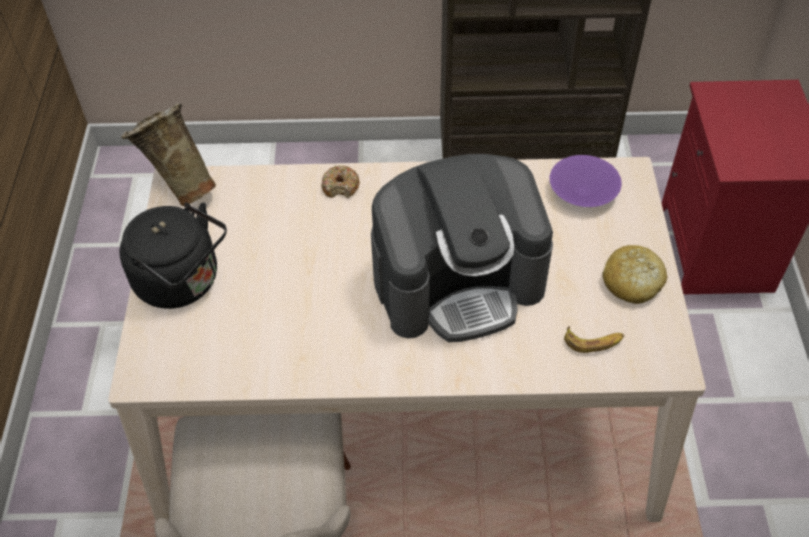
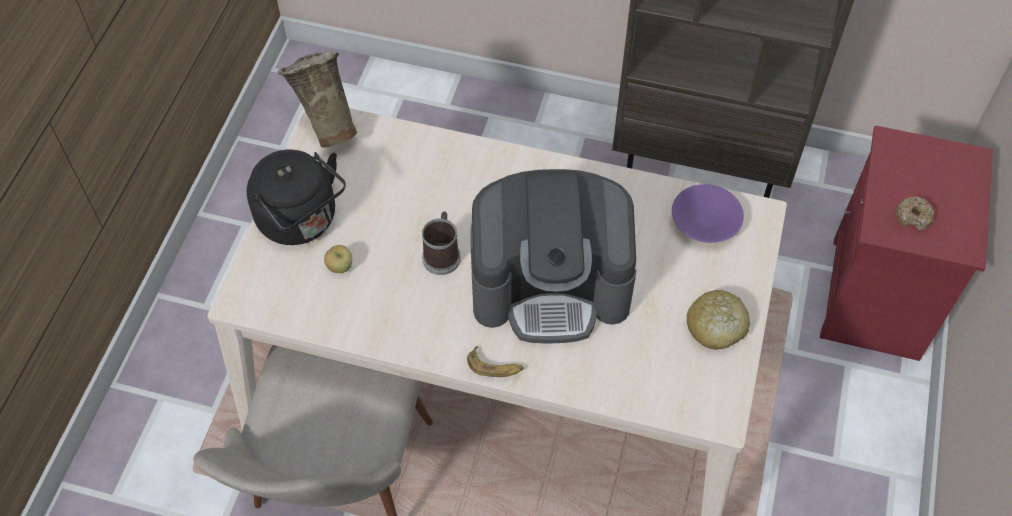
camera: 15 degrees right, 5 degrees up
(238, 317) = (340, 267): none -> apple
(339, 280) = (442, 255): none -> mug
(341, 187) = (474, 161): donut -> donut (913, 217)
(593, 341) = (655, 374): banana -> banana (495, 366)

